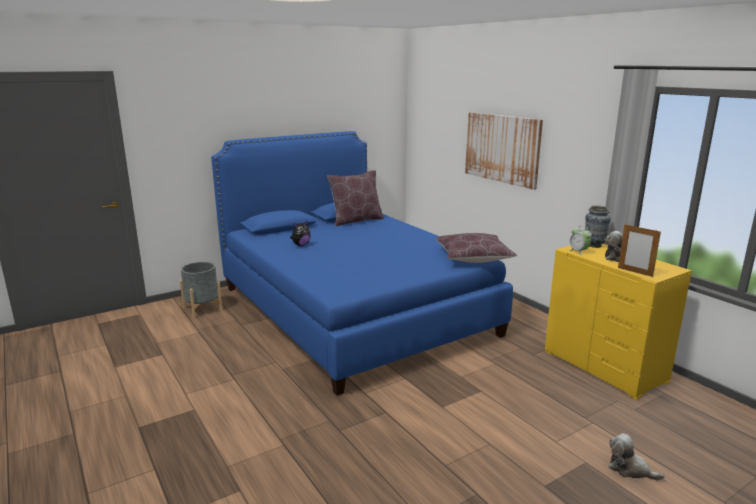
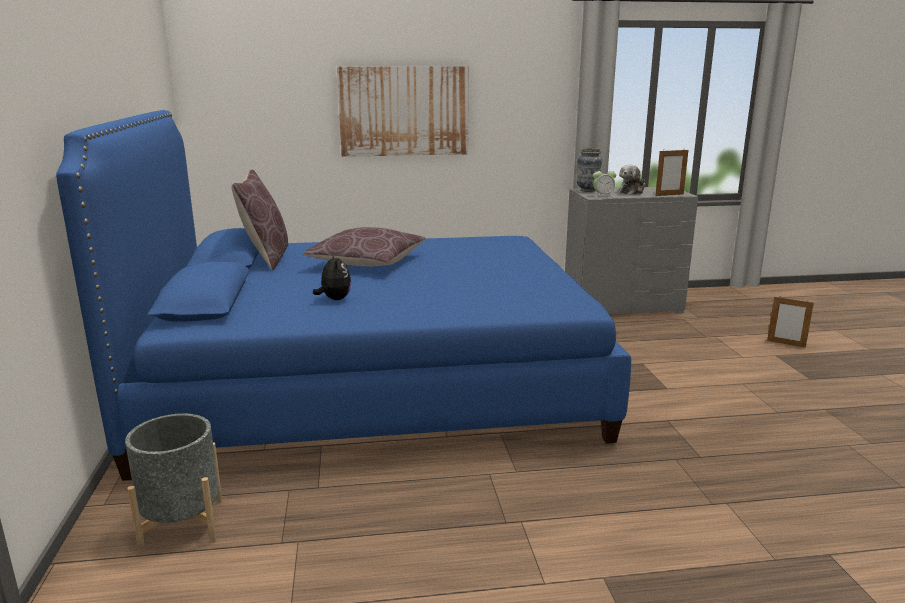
camera: 65 degrees left, 0 degrees up
(473, 257) = (506, 240): brown pillow -> brown pillow (367, 262)
(605, 366) = (622, 306): yellow dresser -> grey dresser
(630, 469) = (786, 344): plush toy -> picture frame

